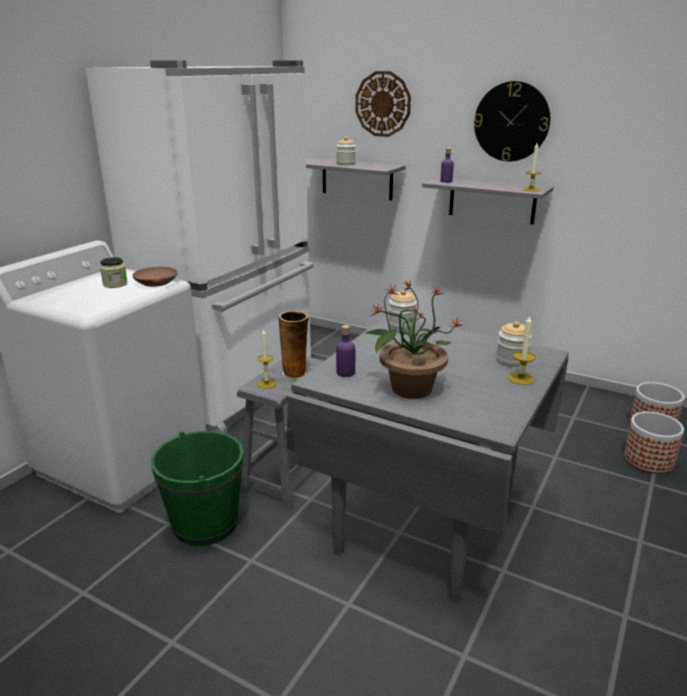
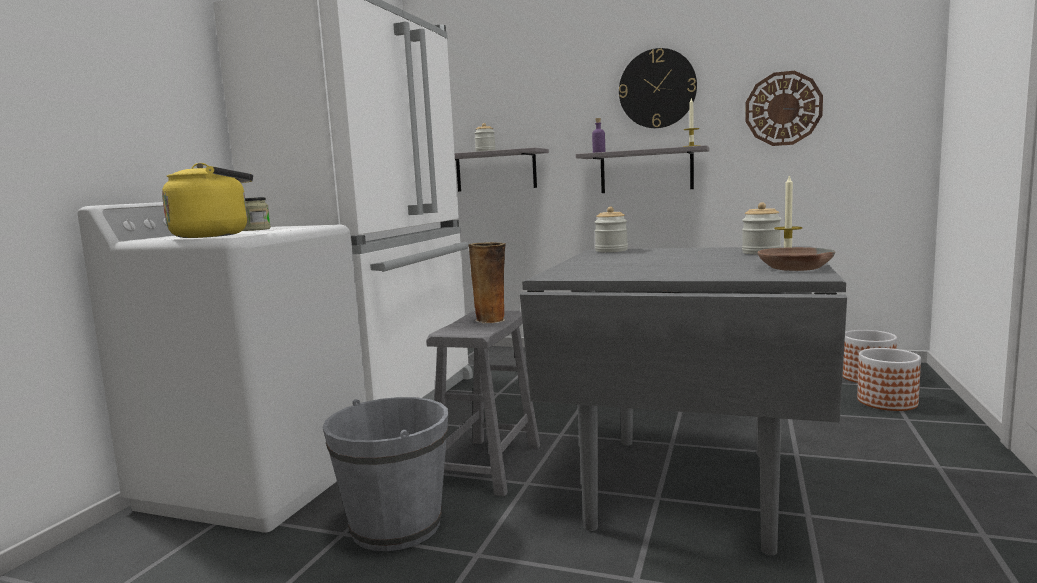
camera: 10 degrees left, 15 degrees down
(79, 303) = (215, 235): none -> yellow kettle
(155, 282) = (306, 226): brown bowl -> brown bowl (793, 268)
(205, 524) = (396, 526): green bucket -> grey bucket
(266, 384) = (462, 329): candle -> none
(345, 372) = (581, 271): purple bottle -> none
(383, 104) = (519, 90): wall clock -> wall clock (783, 109)
(410, 388) = (671, 270): potted plant -> none

